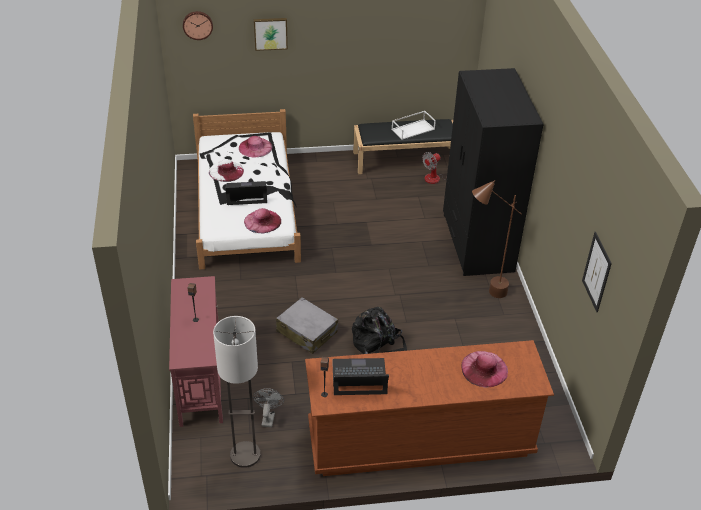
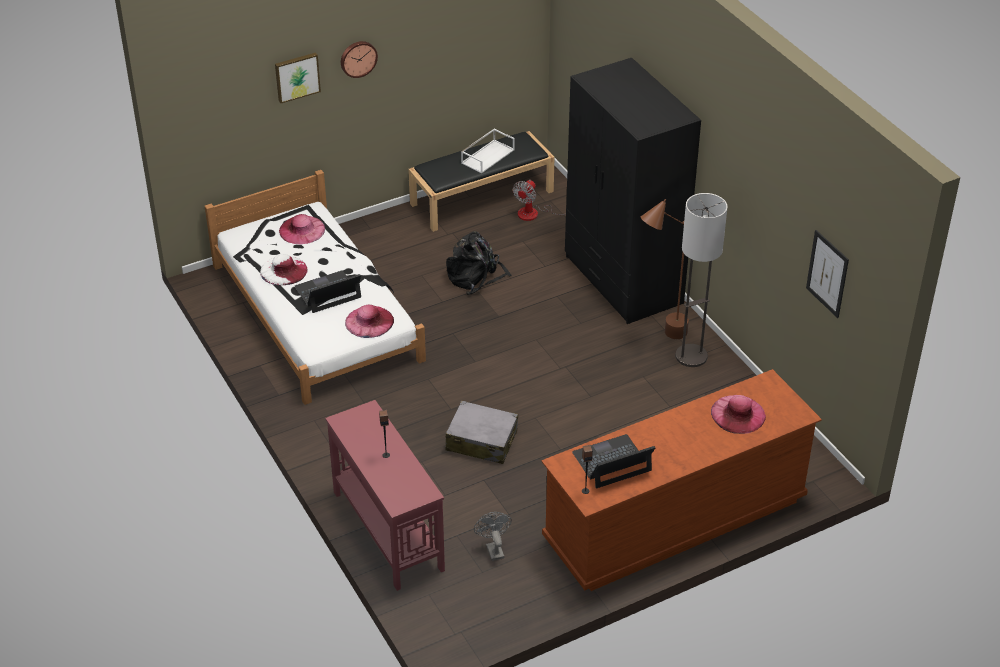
camera: 20 degrees left, 0 degrees up
(197, 25) = (205, 87): wall clock -> wall clock (358, 58)
(245, 455) = (491, 597): floor lamp -> floor lamp (691, 356)
(377, 344) = (570, 431): black backpack -> black backpack (476, 277)

